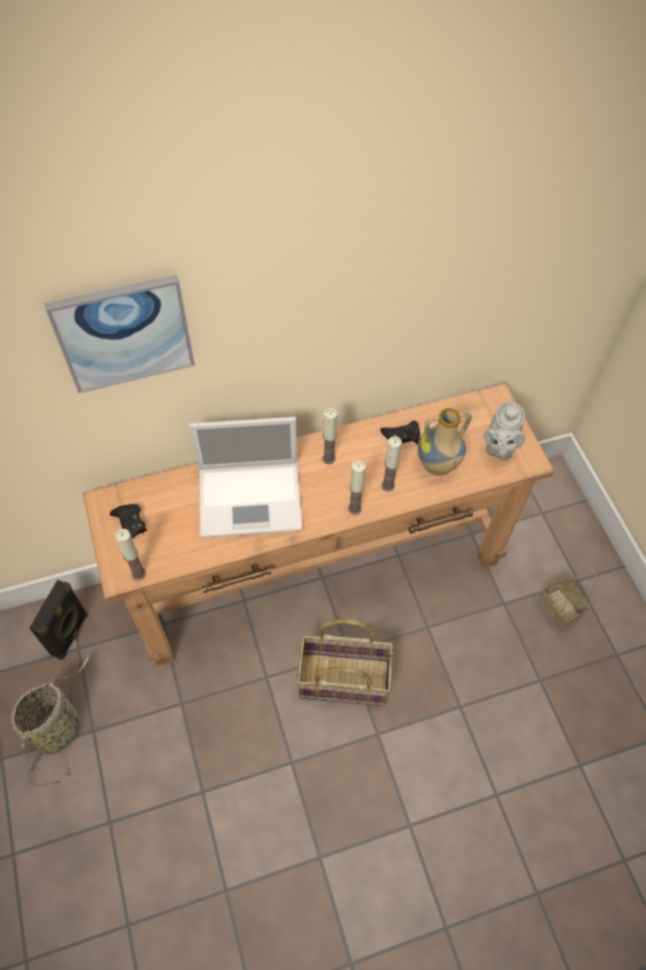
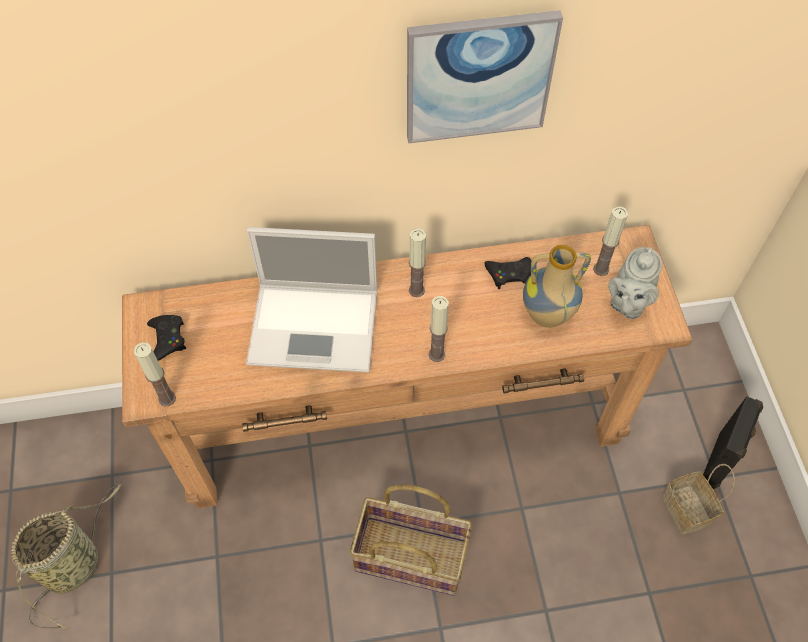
camera: 10 degrees right, 0 degrees up
(71, 634) = (106, 458): black speaker -> black speaker (719, 461)
(124, 333) = (167, 107): picture -> picture (478, 77)
(388, 485) = (482, 331): candle -> candle (601, 269)

